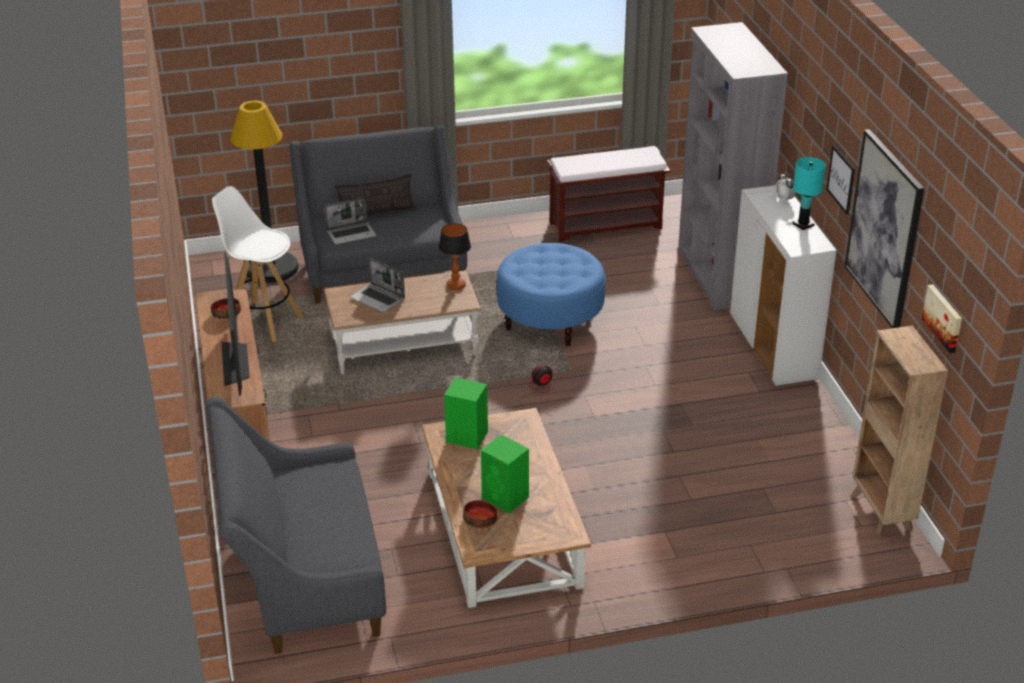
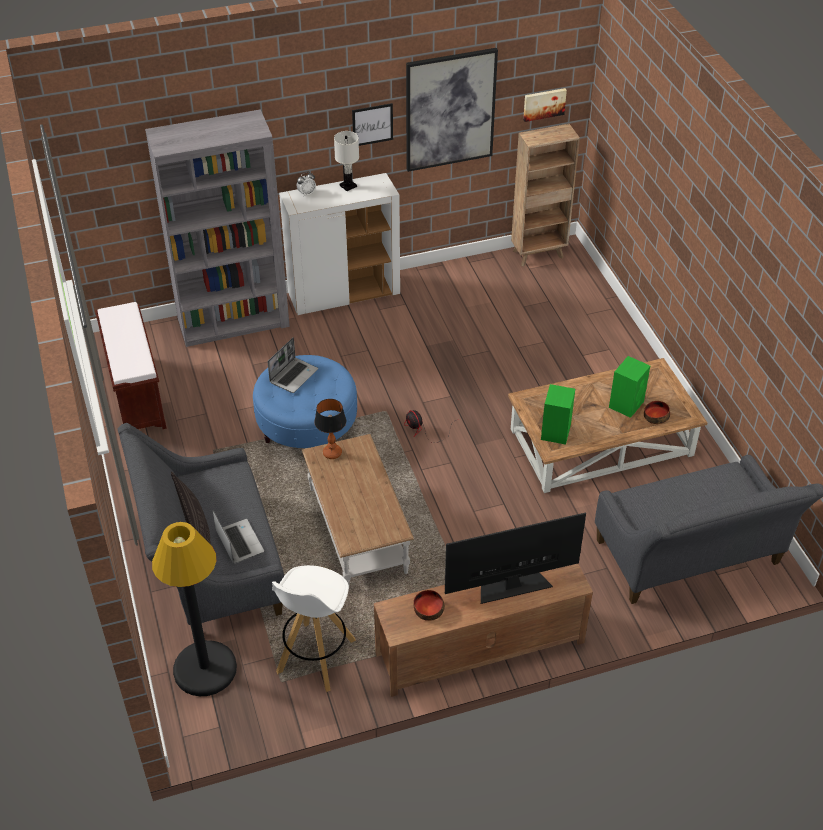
camera: 95 degrees left, 10 degrees up
(378, 299) = (359, 508): laptop -> laptop (293, 375)
(803, 224) = (347, 186): turquoise table lamp -> white table lamp

